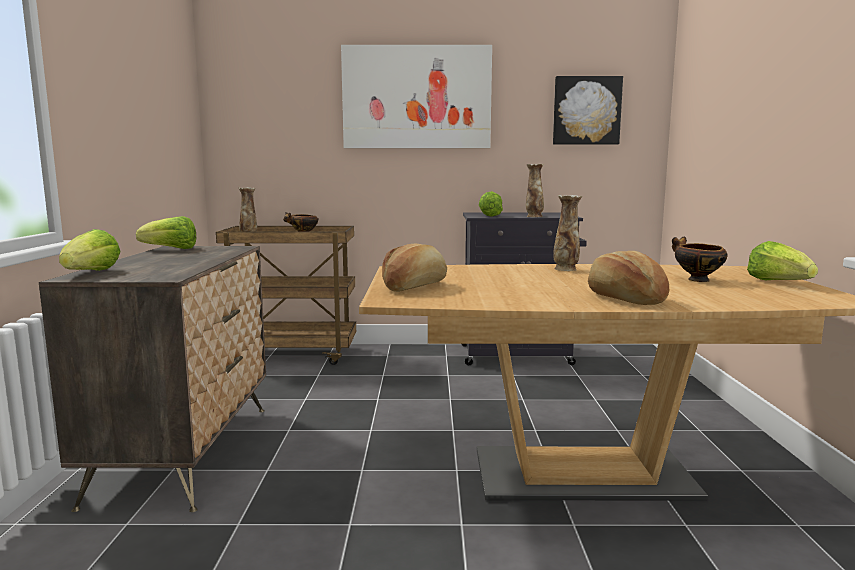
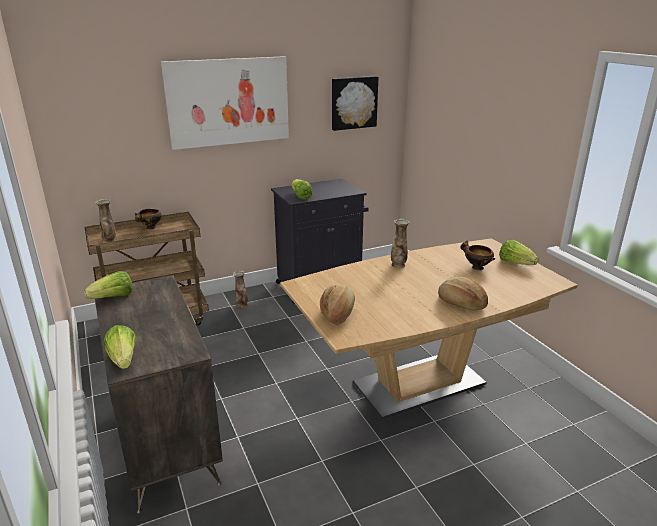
camera: 25 degrees left, 15 degrees up
(534, 216) = (333, 194): vase -> vase (242, 305)

